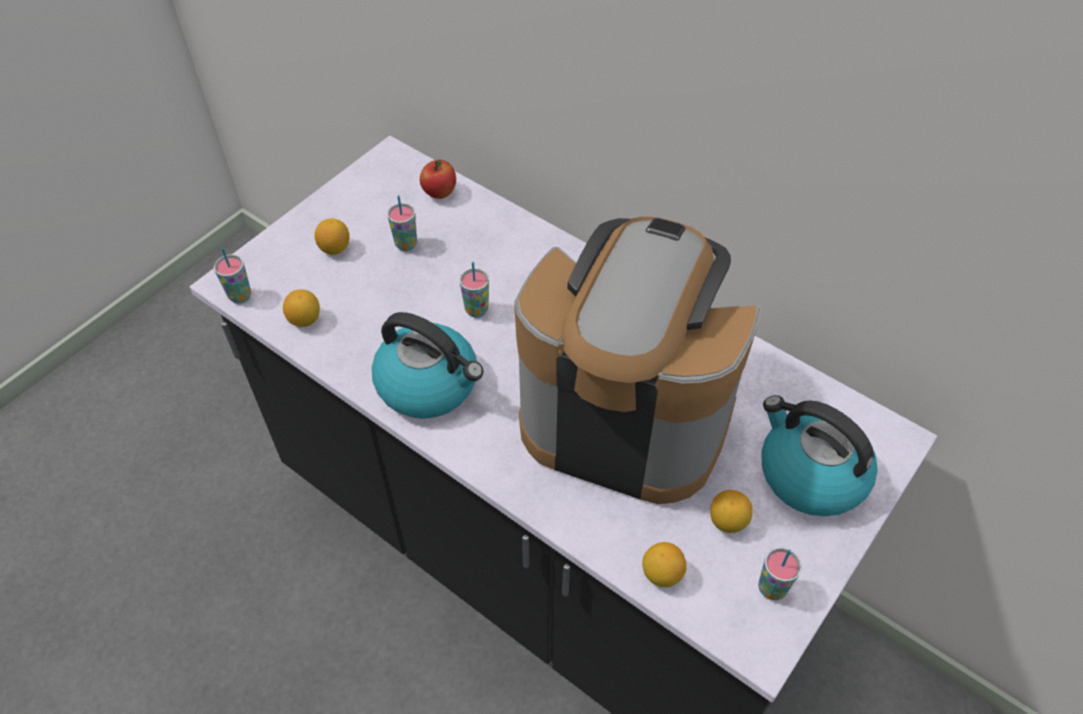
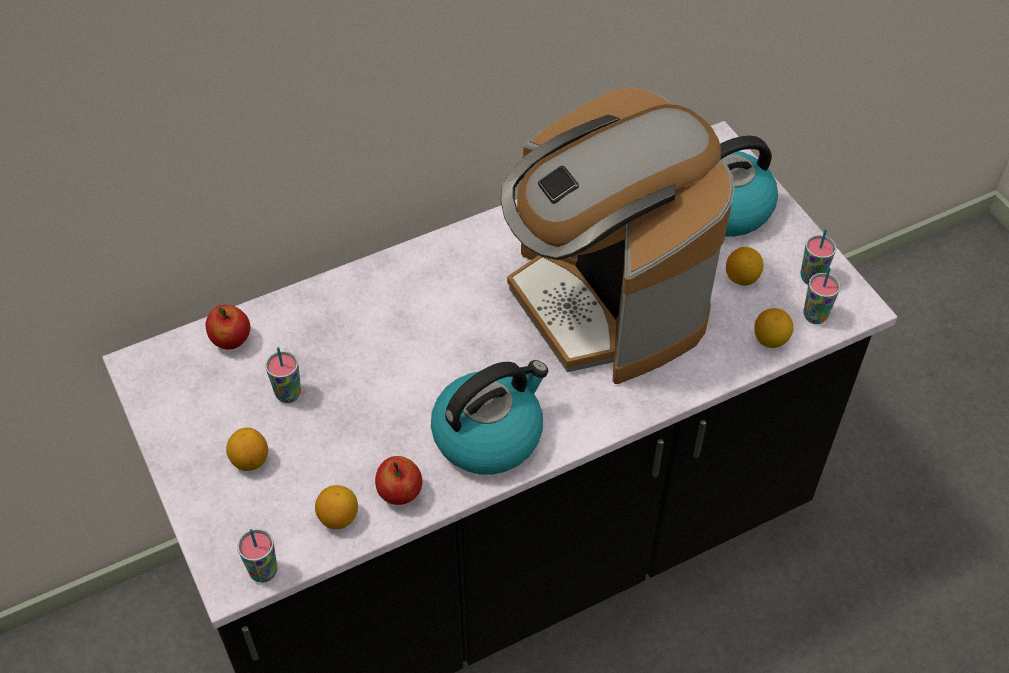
camera: 65 degrees left, 0 degrees up
(343, 348) = (400, 493): none -> apple
(476, 310) = (417, 365): cup -> cup (815, 316)
(624, 416) = (605, 302): coffee machine -> coffee machine turned 75 degrees counterclockwise

